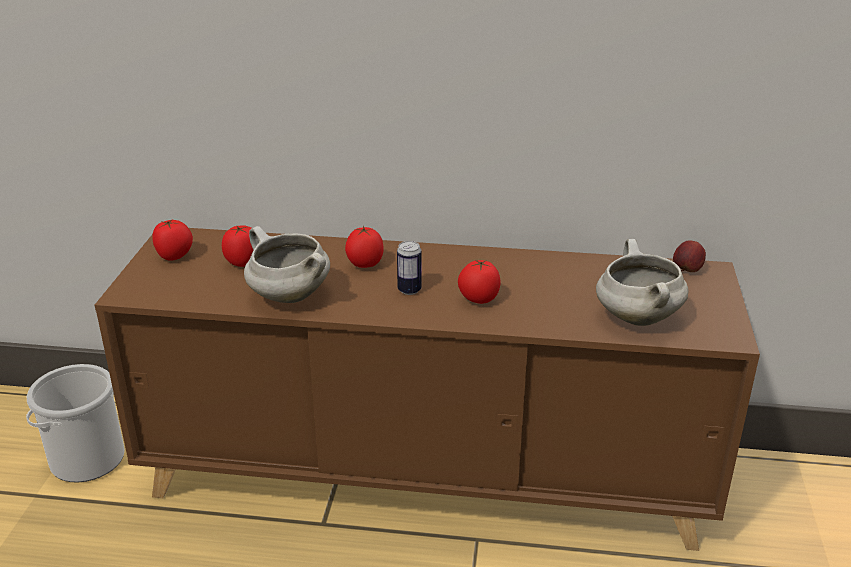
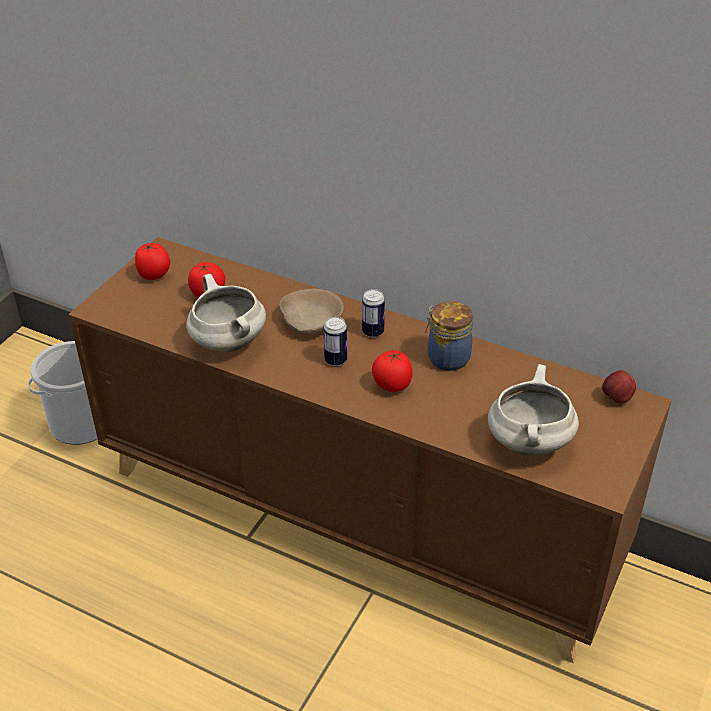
camera: 20 degrees right, 10 degrees up
(364, 265) = (311, 322): tomato -> beige bowl
(430, 262) = (373, 332): none -> can
(514, 268) = (446, 357): none -> jar

